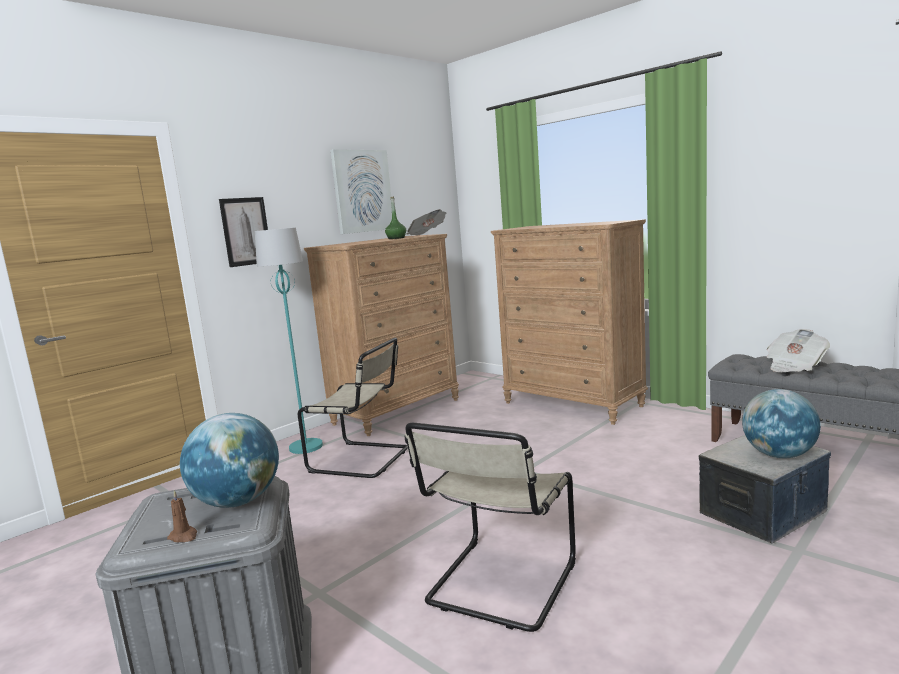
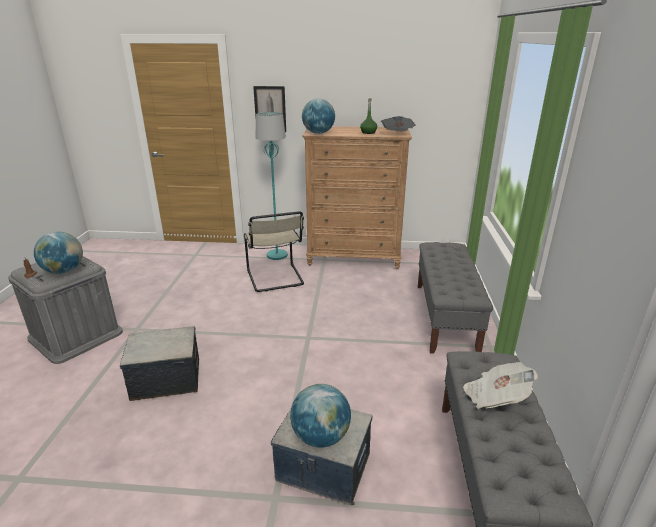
camera: 50 degrees right, 15 degrees up
(352, 244) = (318, 133): none -> globe
(362, 191) = (372, 86): picture -> none
(499, 586) = (166, 379): beige chair -> storage box
(573, 404) = (445, 317): brown dresser -> grey bench

